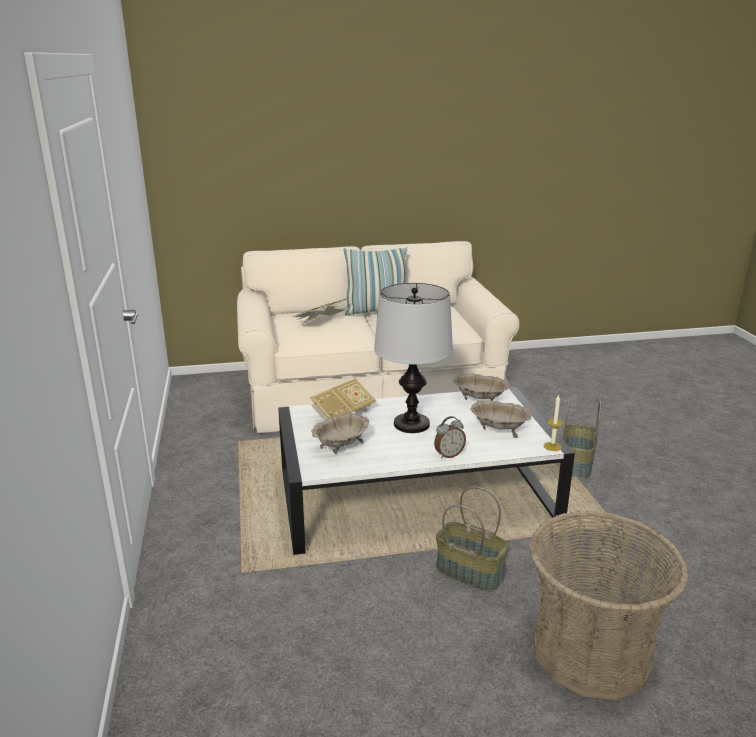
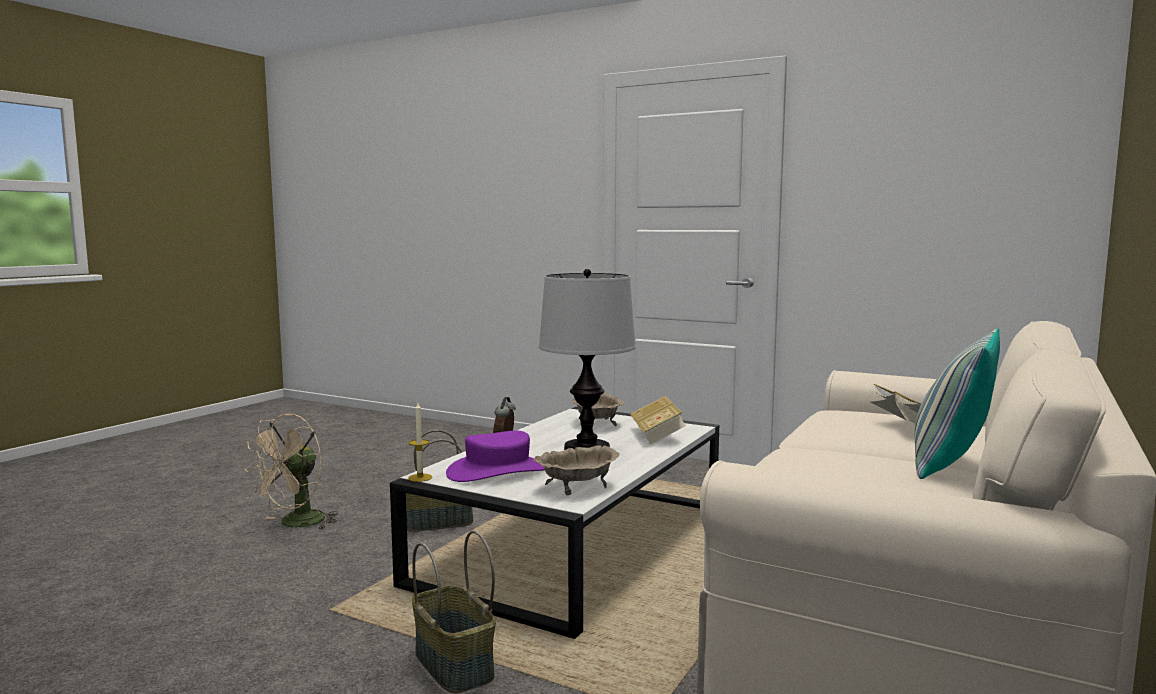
camera: 130 degrees right, 15 degrees down
(499, 430) = (497, 471): beige bowl -> purple hat
(590, 651) = (295, 524): basket -> beige fan

